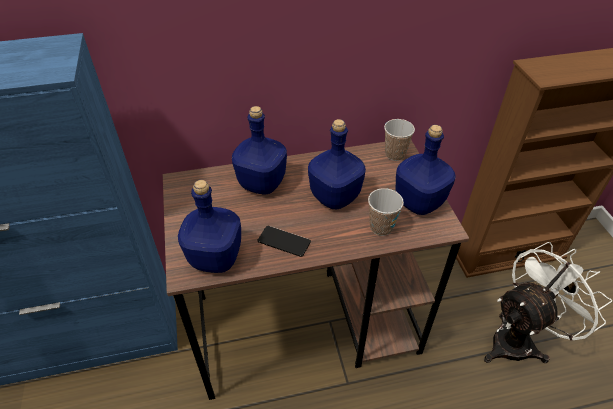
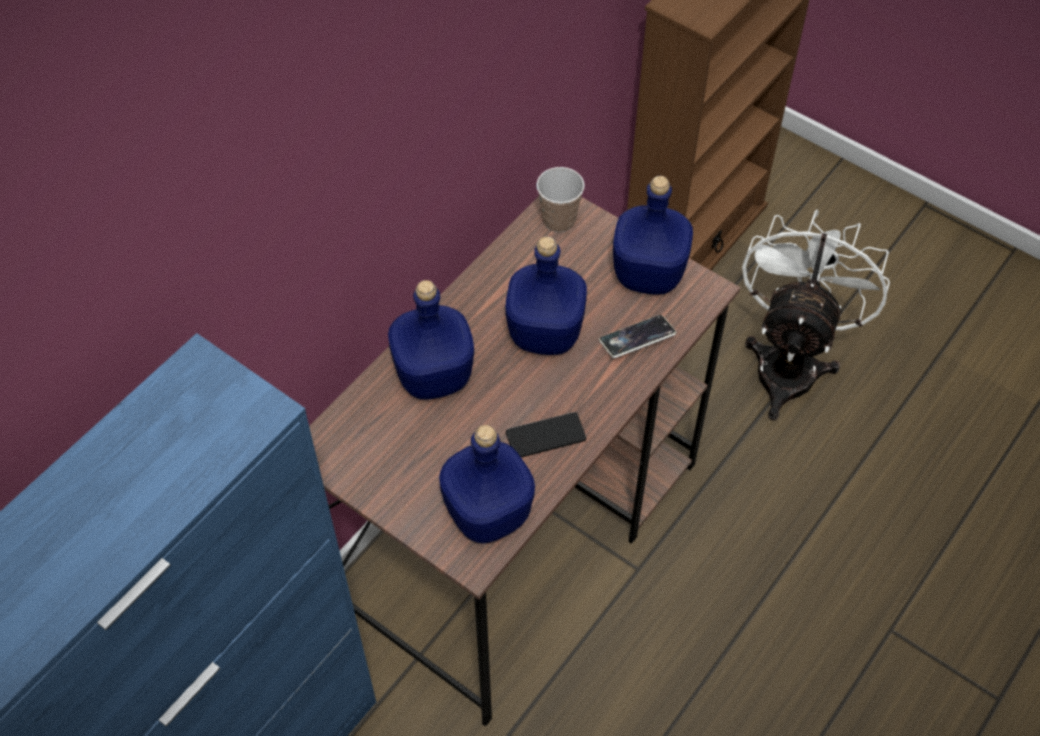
camera: 40 degrees left, 10 degrees up
(381, 227) = (637, 339): cup -> phone

